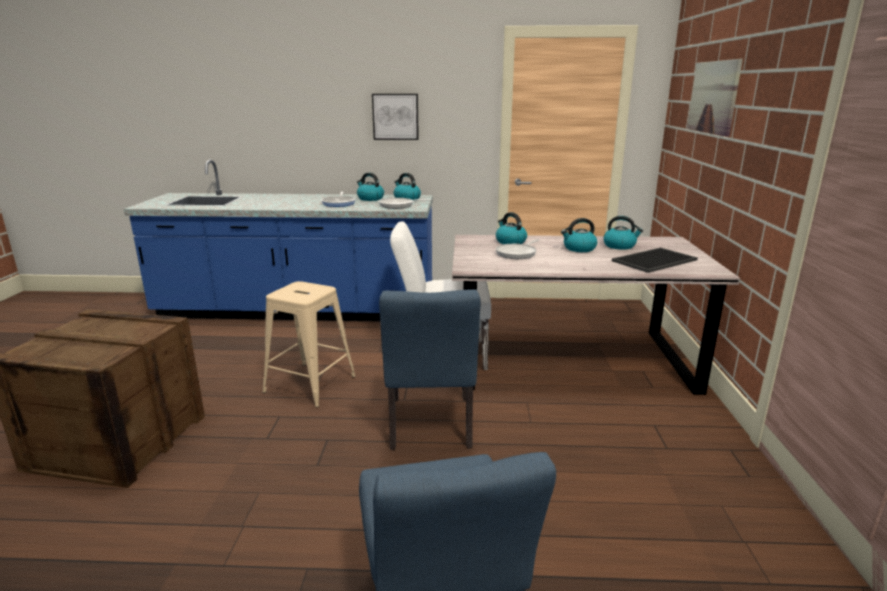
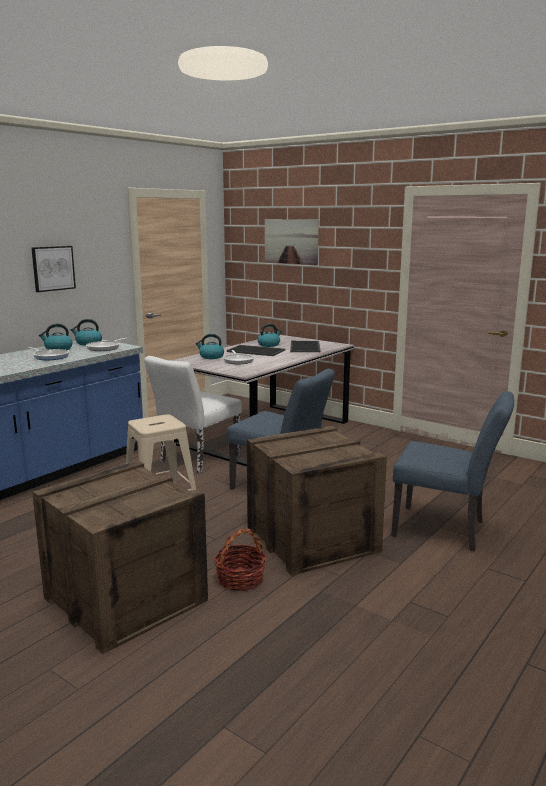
camera: 55 degrees left, 5 degrees down
(181, 490) = (240, 579): none -> basket
(308, 504) = (313, 540): none -> crate
(579, 249) = (256, 351): kettle -> tray

